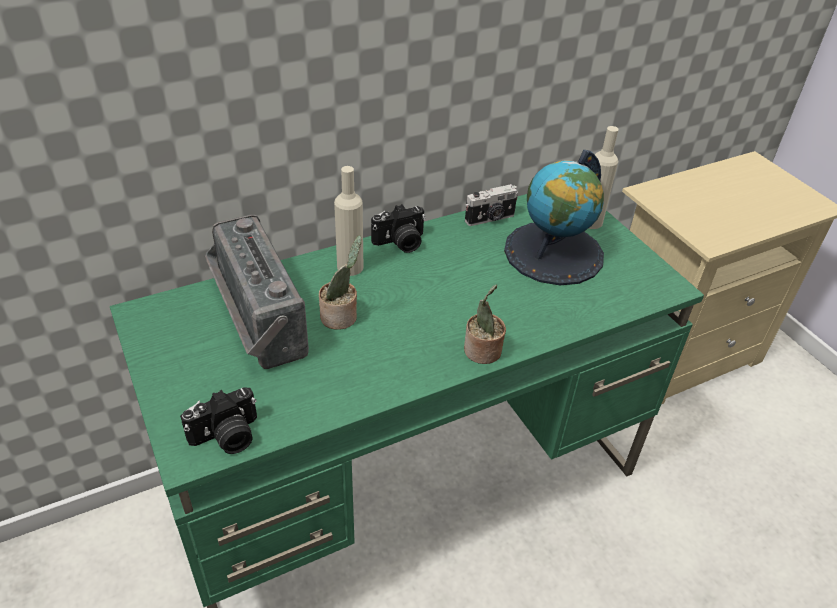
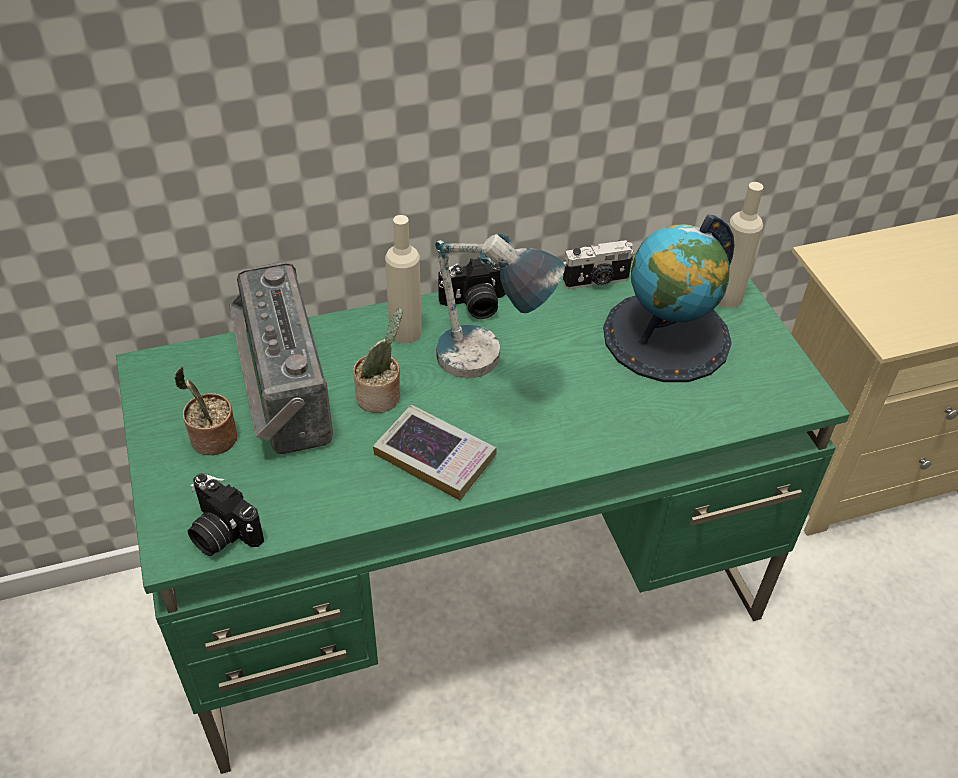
camera: 10 degrees right, 5 degrees up
(227, 437) = (221, 532): camera -> camera turned 60 degrees clockwise
(395, 358) = (435, 457): none -> book
(422, 289) = (488, 370): none -> table lamp
(482, 352) = (542, 461): potted plant -> potted plant (212, 440)

